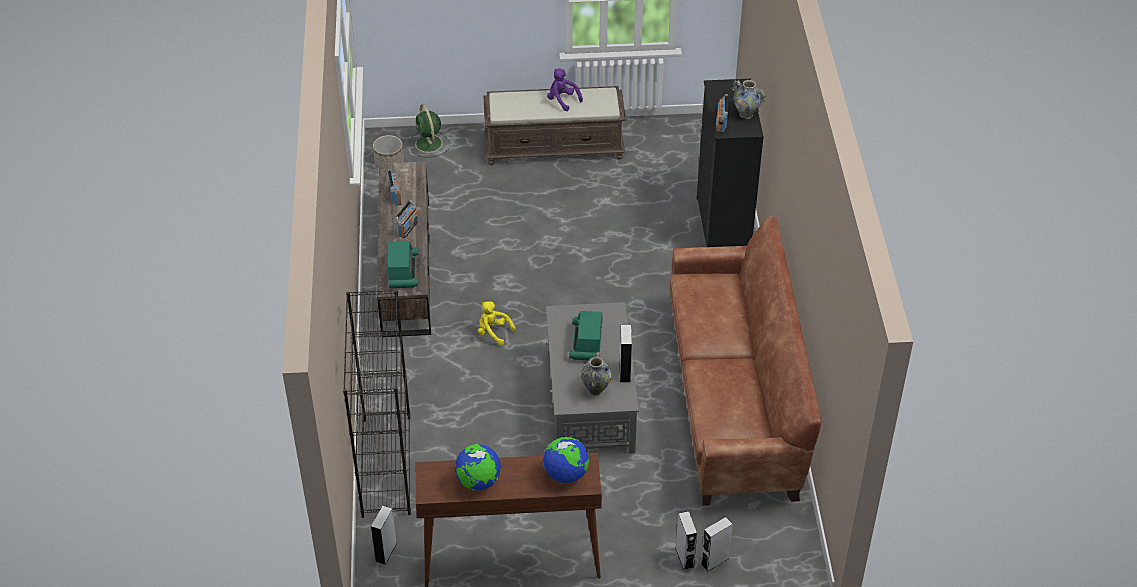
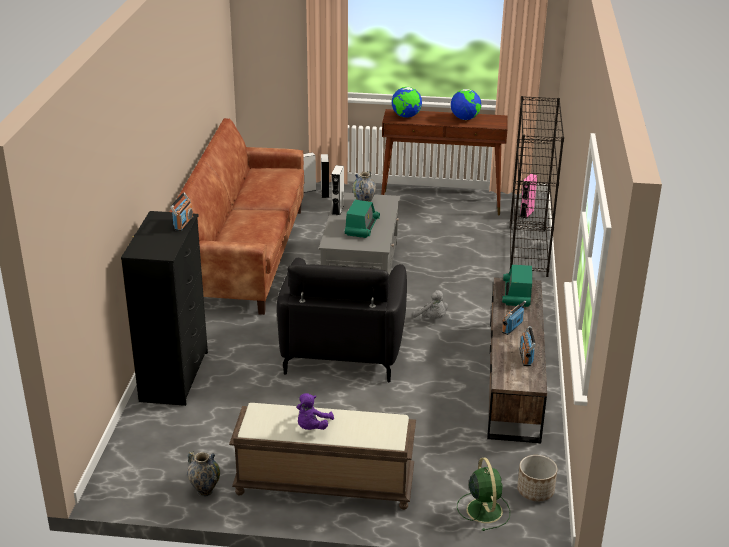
camera: 170 degrees left, 15 degrees down
(386, 552) = (526, 214): grey speaker -> pink speaker
(493, 332) = (432, 318): yellow plush toy -> grey plush toy
(562, 100) = (312, 427): purple plush toy -> purple plush toy turned 60 degrees clockwise
(577, 279) = (343, 348): none -> black armchair
(746, 114) = (152, 228): vase -> vase (205, 491)

